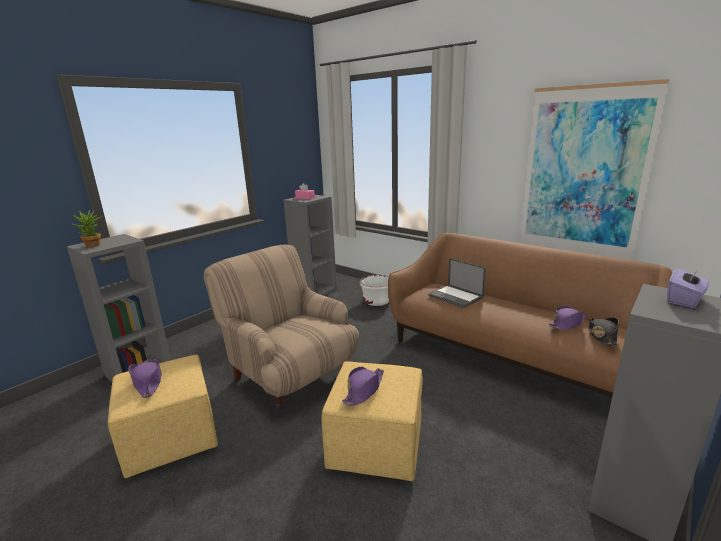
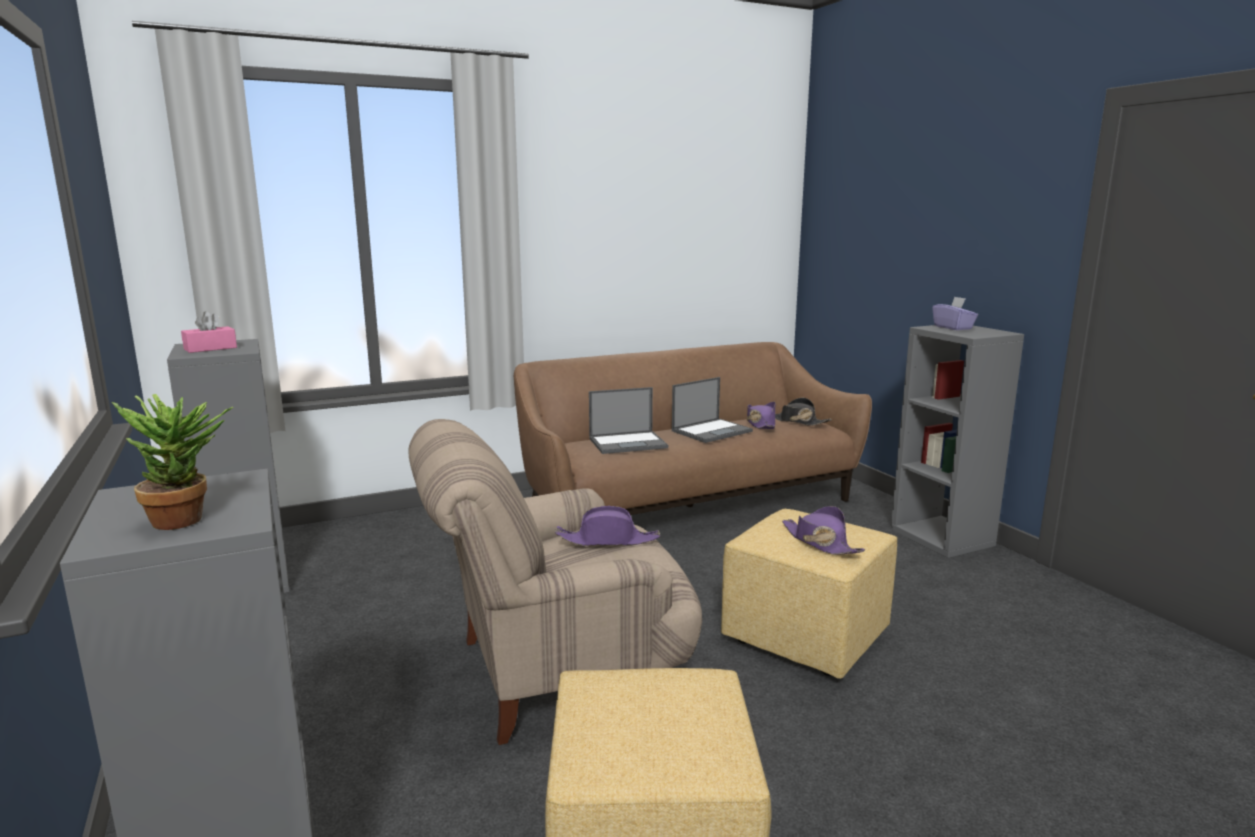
camera: 65 degrees left, 5 degrees down
(148, 382) = (648, 731): purple hat -> purple hat (608, 540)
(377, 301) = (409, 537): white planter -> none
(519, 312) = (712, 431): none -> laptop
(583, 175) = (670, 253): picture -> none

